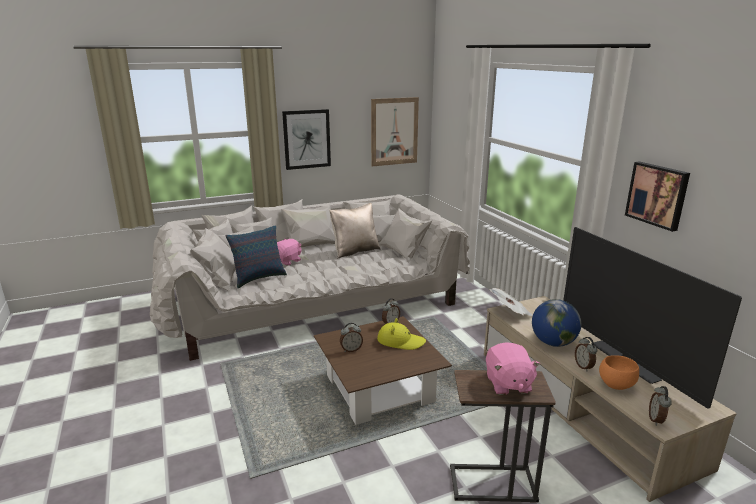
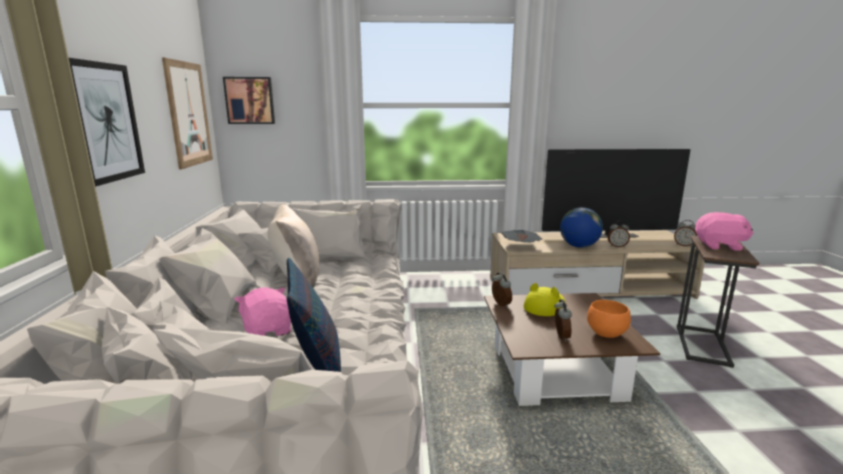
camera: 70 degrees left, 5 degrees down
(615, 384) = (641, 244): orange bowl -> orange bowl (605, 333)
(657, 195) = (572, 114): picture -> picture (250, 100)

